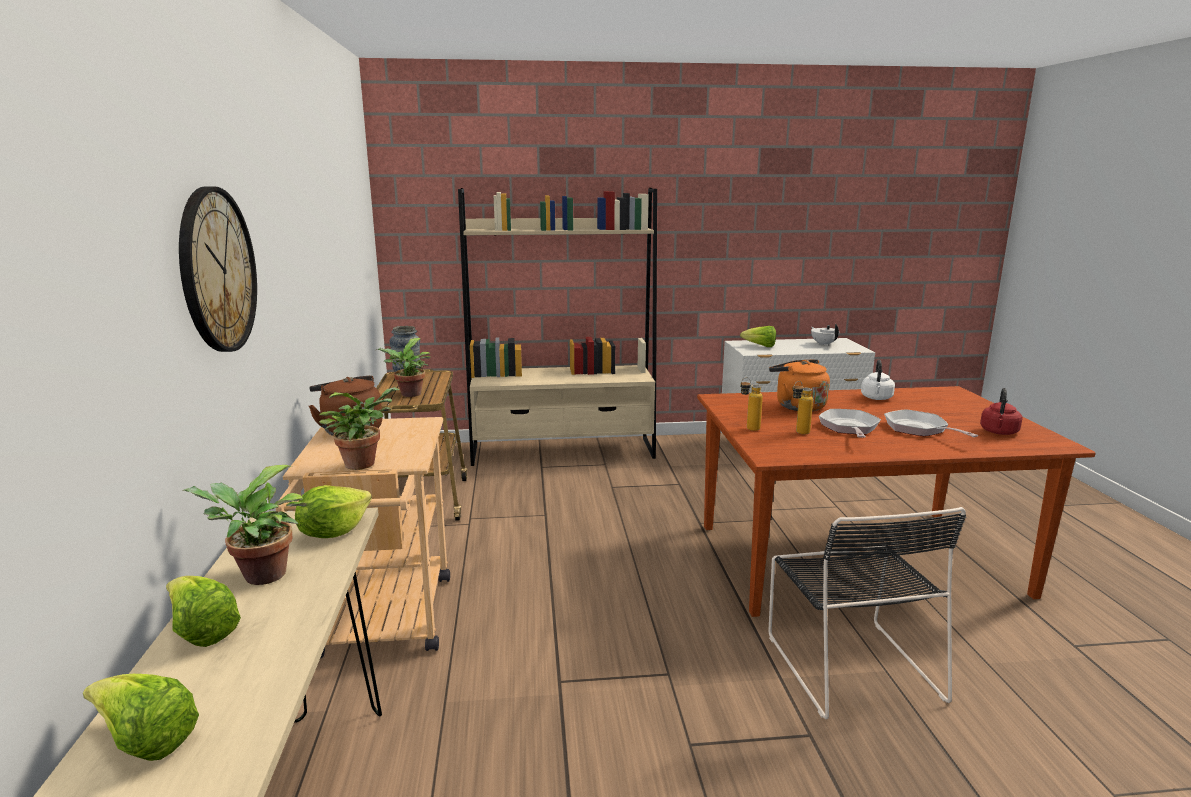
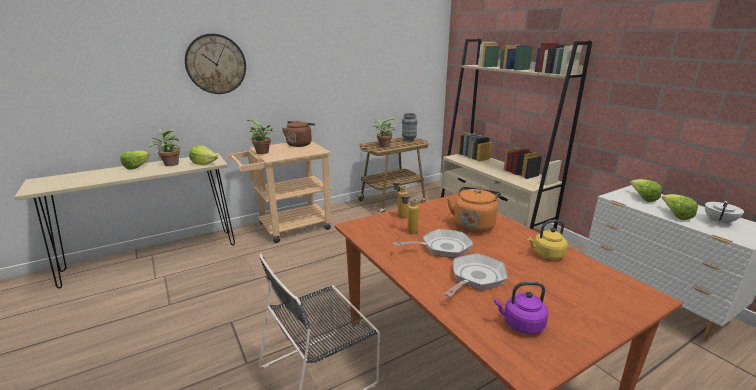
camera: 65 degrees right, 5 degrees up
(145, 741) = (84, 175): lettuce -> lettuce (675, 215)
(876, 398) = (546, 254): white kettle -> yellow kettle
(999, 432) = (521, 324): red kettle -> purple kettle

